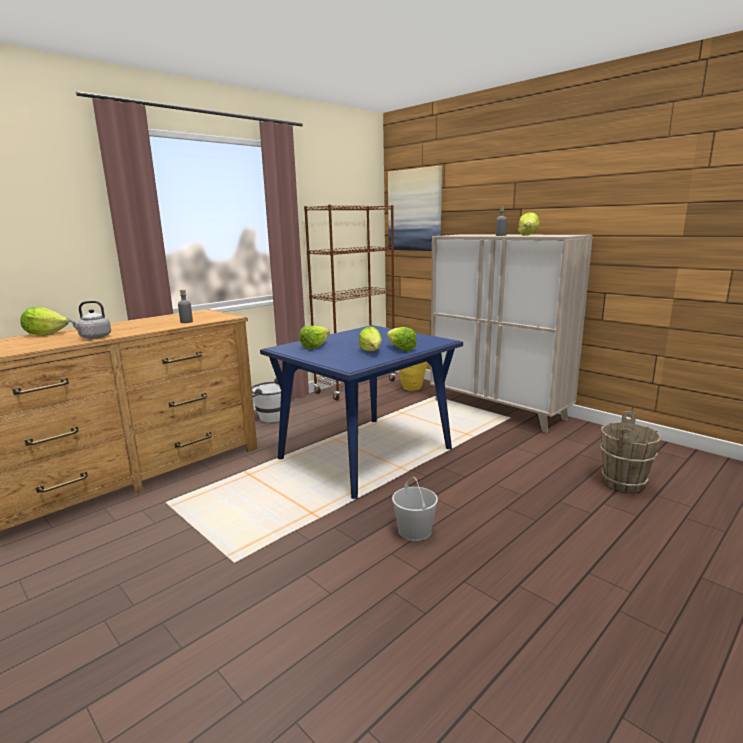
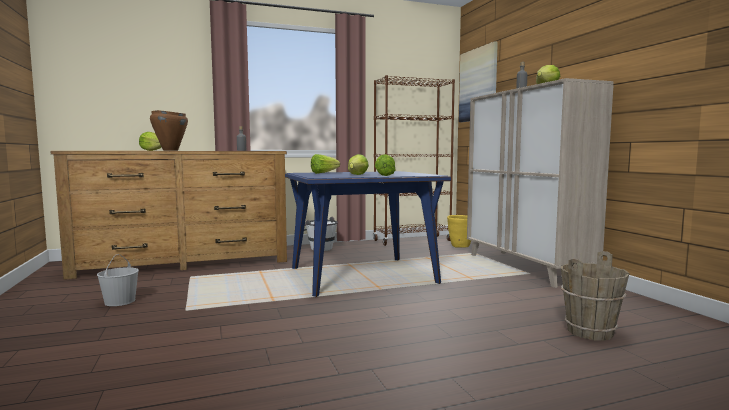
camera: 25 degrees right, 10 degrees down
(93, 337) = (170, 150): grey kettle -> brown cooking pot
(415, 531) = (333, 321): white bucket -> white bucket (120, 301)

